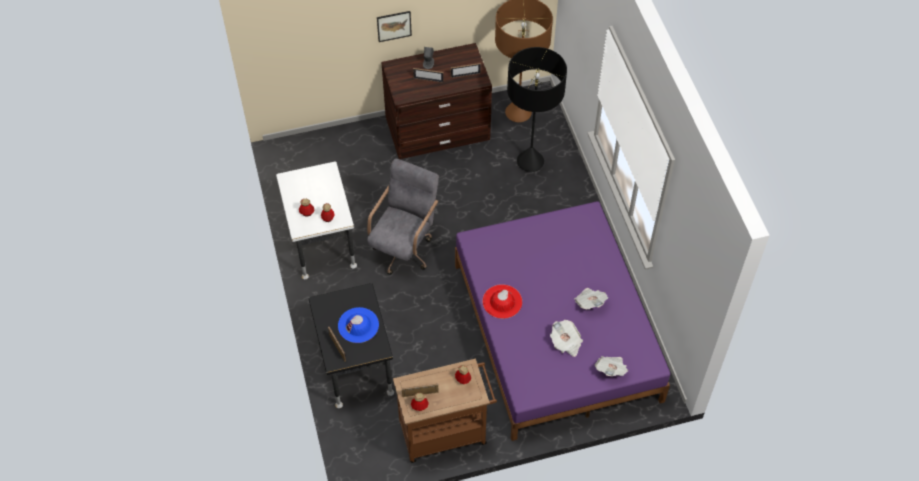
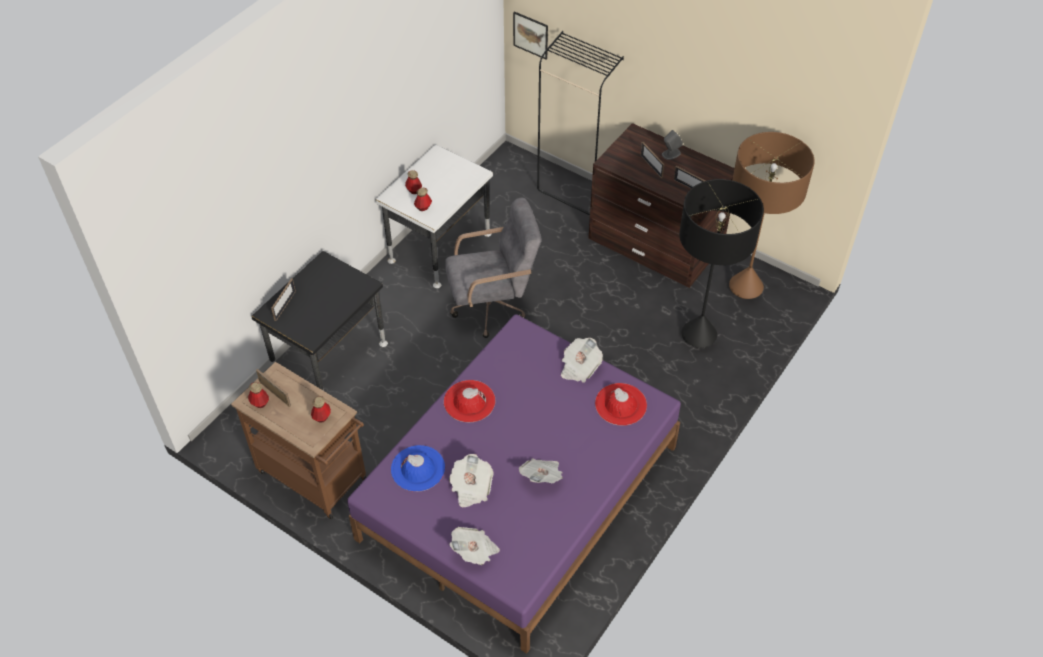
camera: 50 degrees right, 5 degrees down
(353, 138) = (574, 192): none -> black clothes rack
(358, 325) = (324, 304): blue hat -> blue hat (418, 468)
(394, 26) = (654, 85): picture -> picture (530, 35)
(529, 230) = (579, 367): none -> newspaper
(574, 229) = (620, 404): none -> red hat

